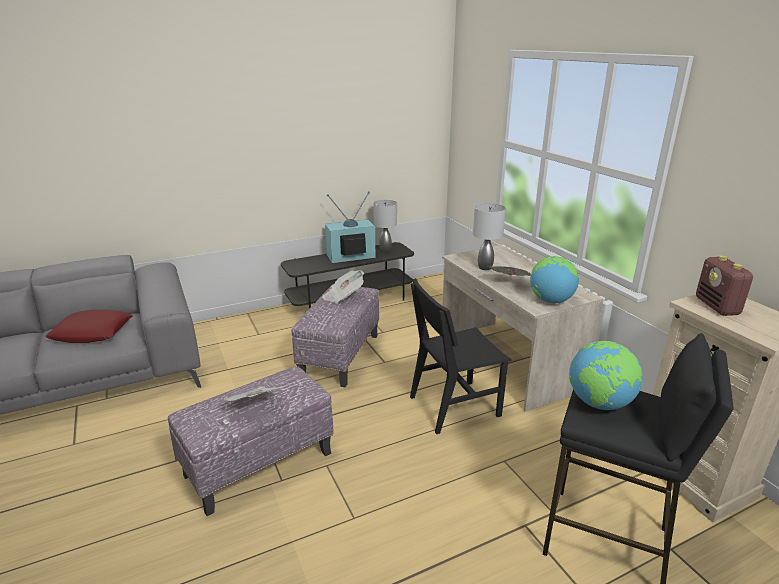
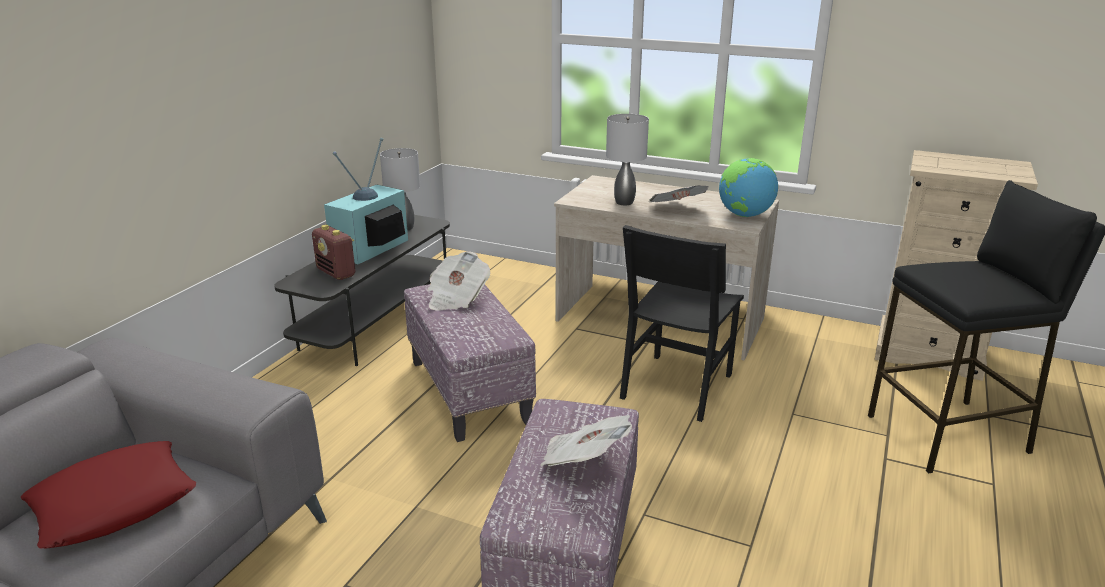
camera: 40 degrees left, 0 degrees up
(599, 403) = (958, 280): globe -> none
(717, 307) = (945, 164): radio -> radio (336, 273)

